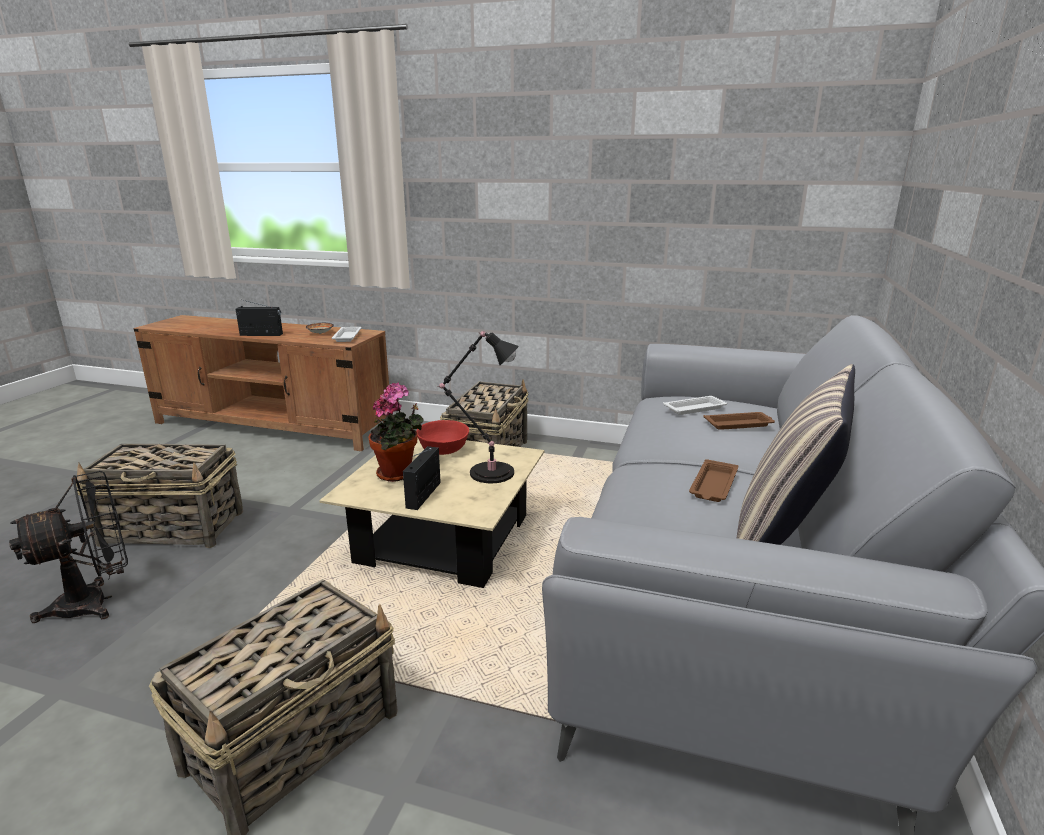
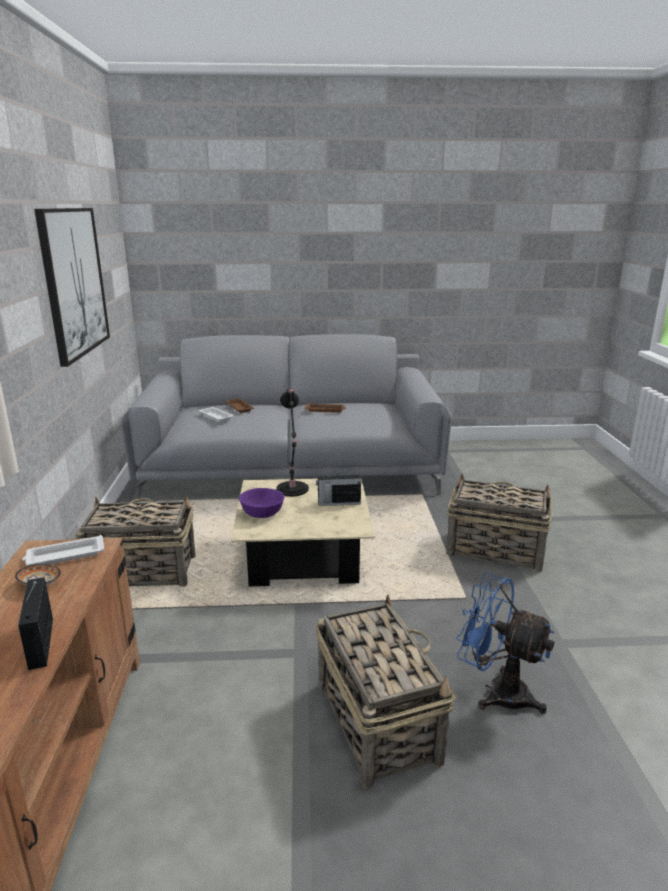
camera: 110 degrees left, 0 degrees up
(96, 602) = (497, 691): black fan -> blue fan
(399, 474) = (315, 519): potted plant -> none
(444, 450) = (262, 513): red bowl -> purple bowl
(638, 181) = (74, 282): none -> picture
(783, 537) = (358, 403): pillow -> none

